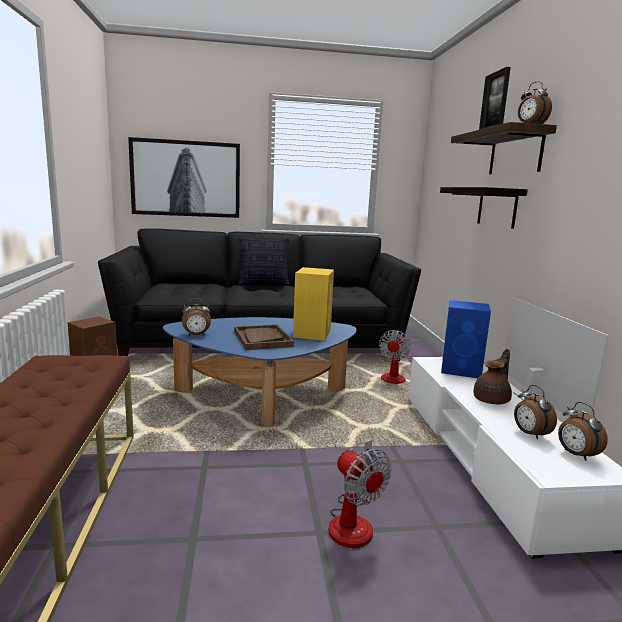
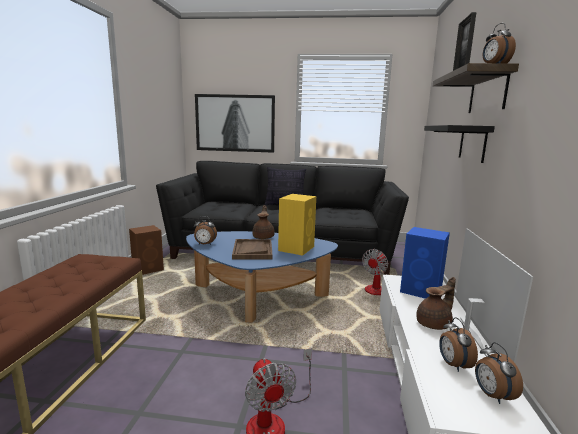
camera: 15 degrees right, 0 degrees up
(263, 323) = (263, 237): none -> brown teapot

